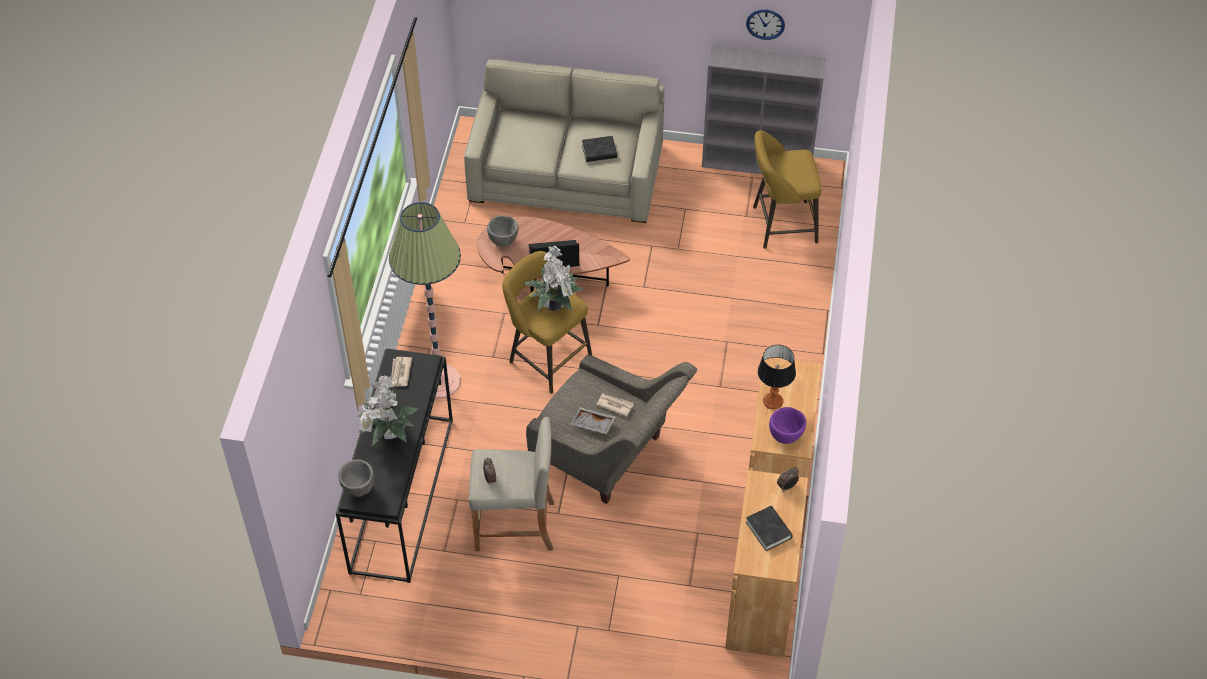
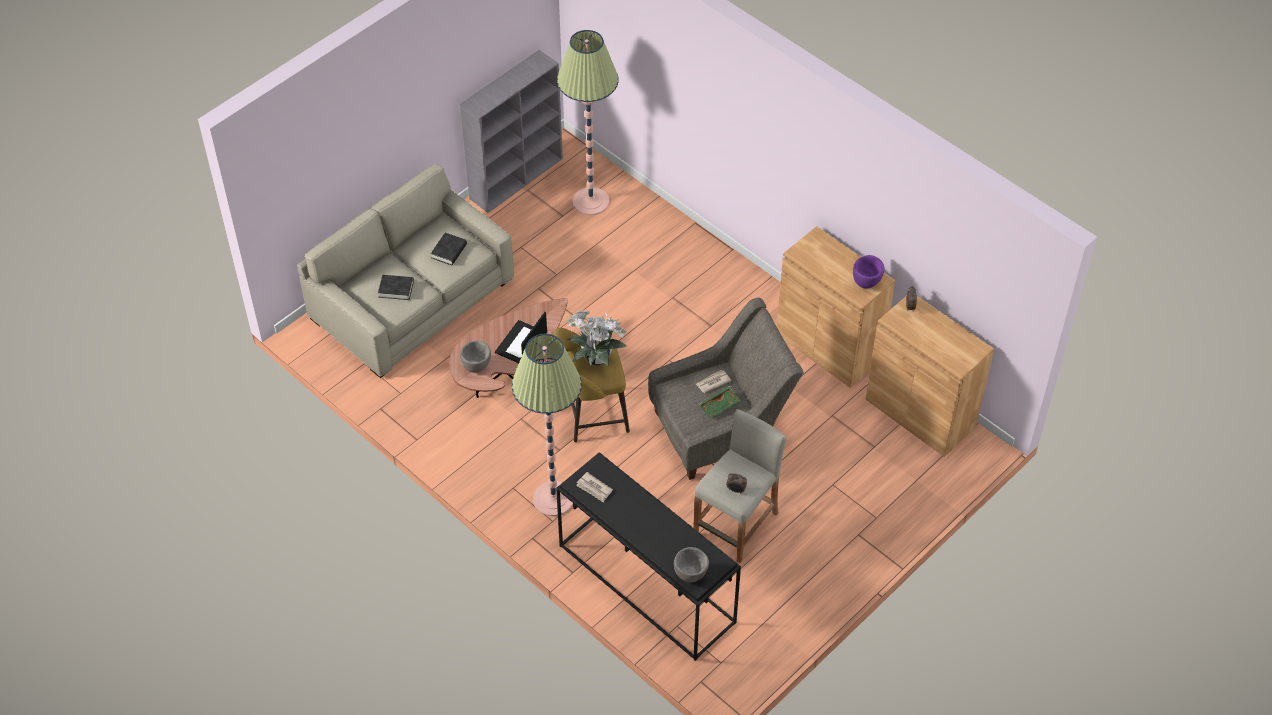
camera: 55 degrees left, 0 degrees up
(387, 435) = (651, 529): potted plant -> none
(592, 424) = (720, 406): grey tray -> green tray
(765, 24) = (492, 54): wall clock -> none
(768, 530) = (939, 338): black book -> black book (396, 289)
(773, 401) = (828, 271): table lamp -> none
(780, 225) = (591, 201): yellow stool -> floor lamp

